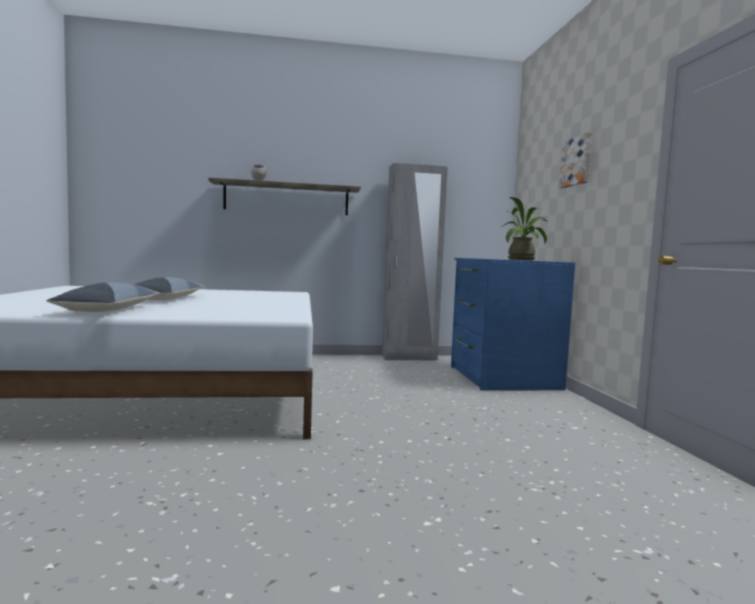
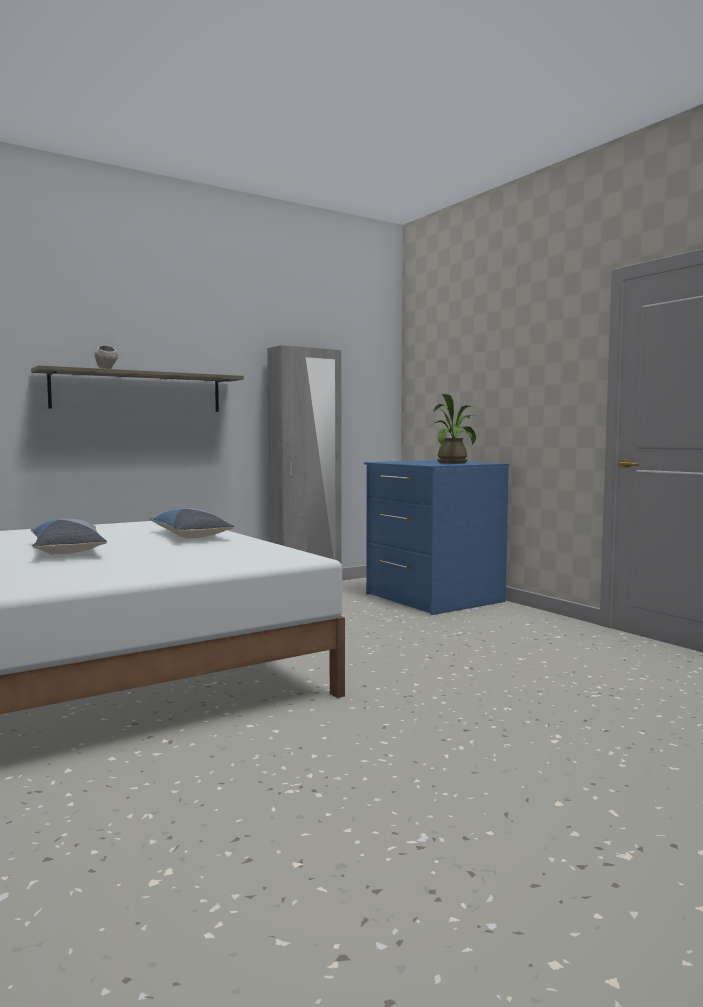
camera: 25 degrees left, 0 degrees up
(108, 310) = (71, 575): pillow -> pillow (190, 535)
(577, 162) = (500, 354): picture -> none

